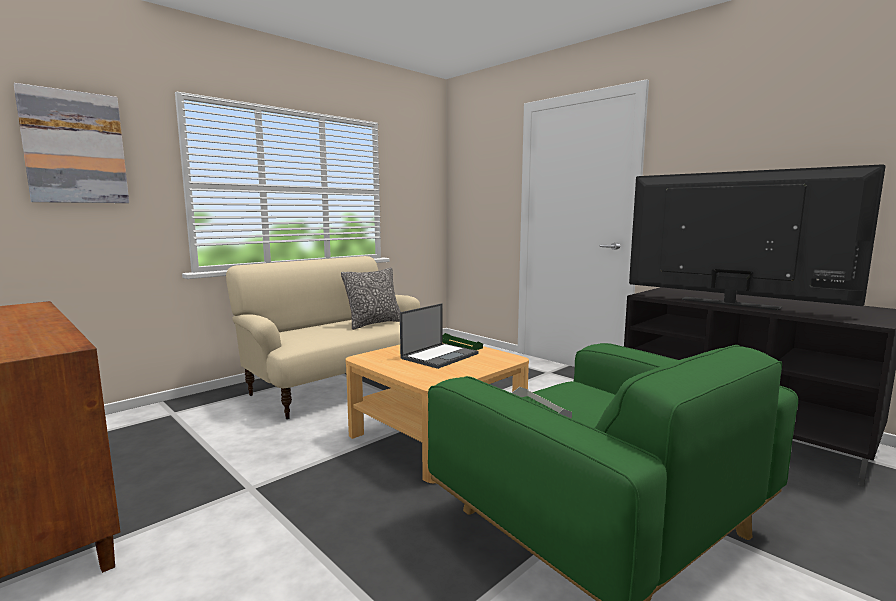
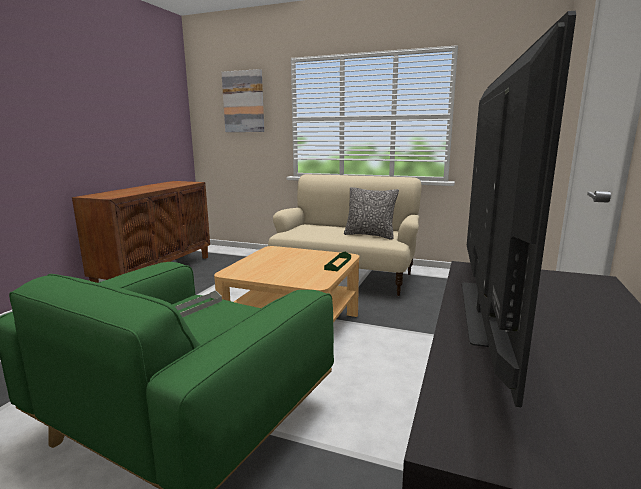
camera: 65 degrees right, 5 degrees up
(440, 356) = (298, 263): laptop -> none

